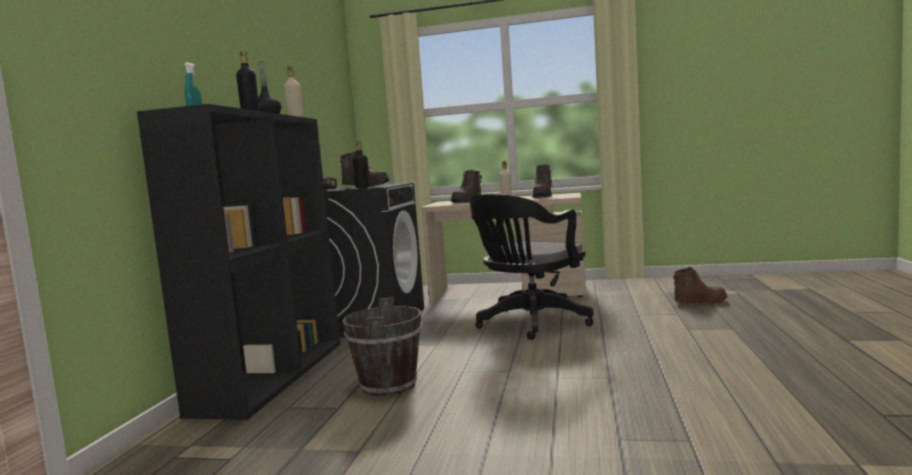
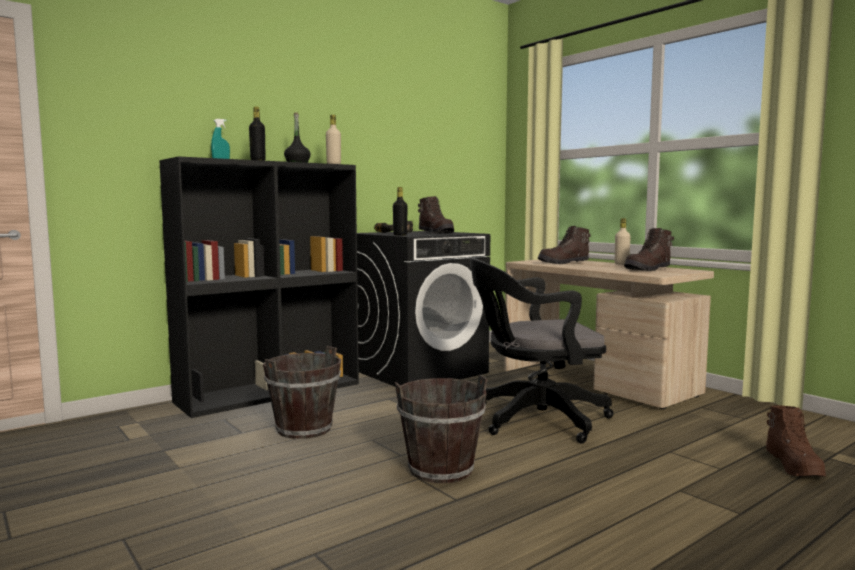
camera: 40 degrees right, 0 degrees up
(556, 367) = (441, 469): none -> brown bucket
(700, 302) = (794, 466): brown boot -> brown boot turned 60 degrees clockwise

